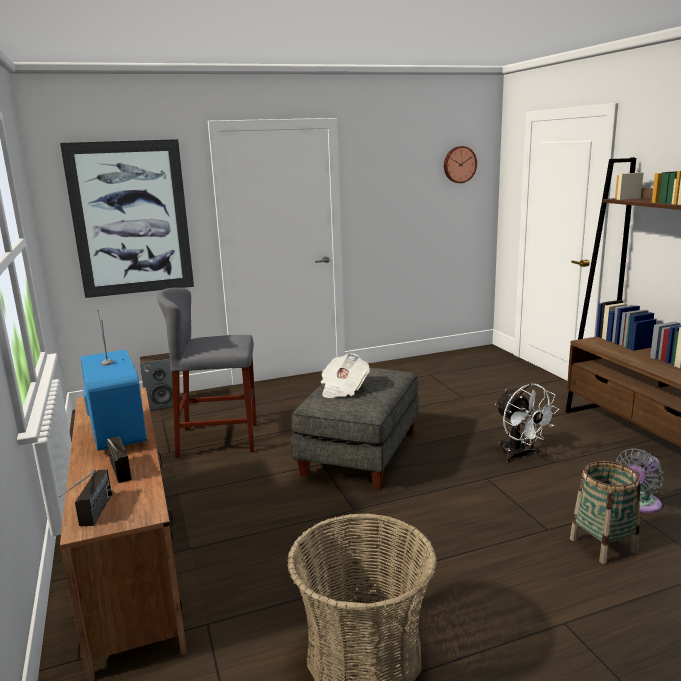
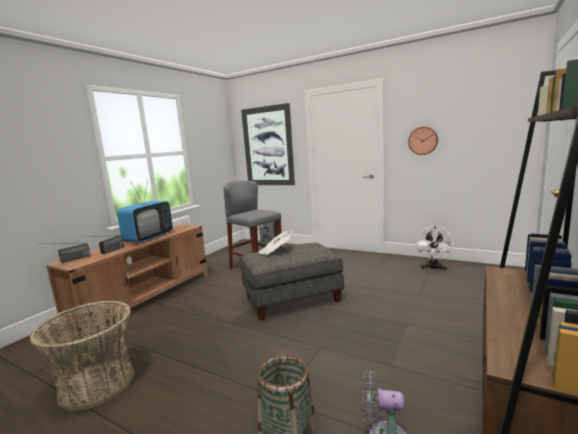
camera: 50 degrees right, 5 degrees down
(459, 164) = (496, 103): wall clock -> wall clock (423, 140)
(520, 455) = (373, 346): white fan -> white fan (433, 268)

